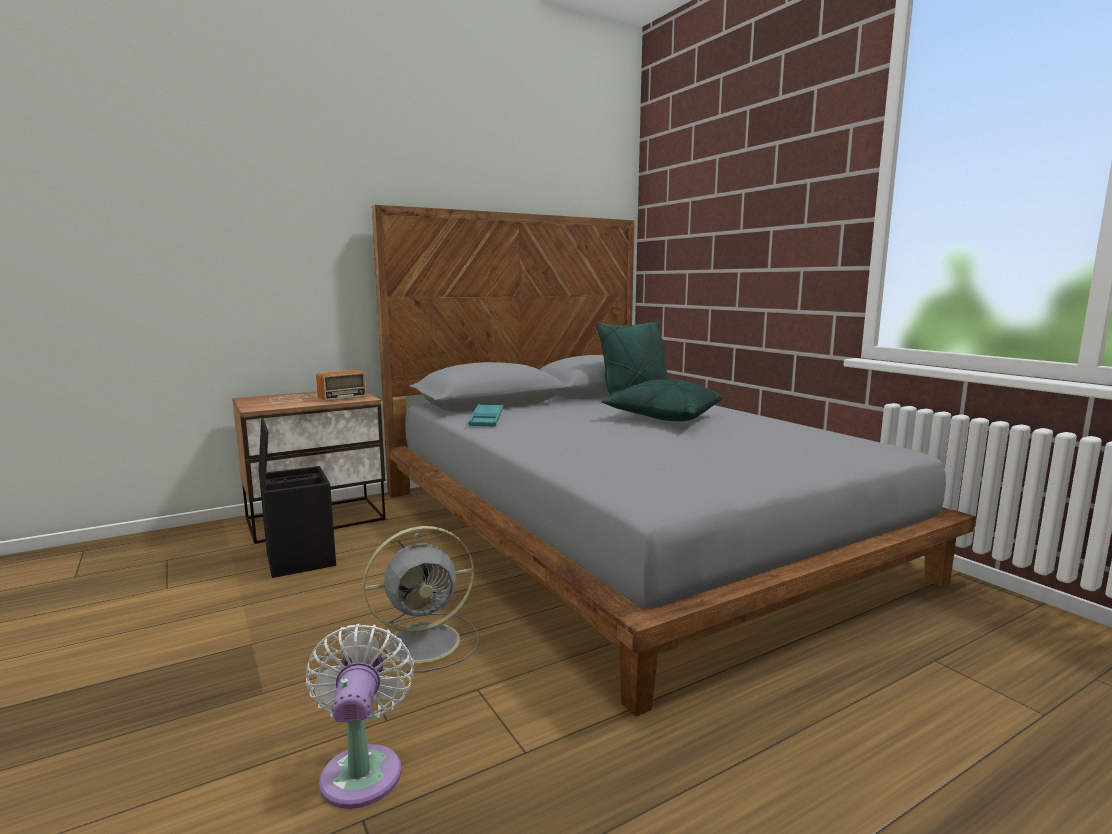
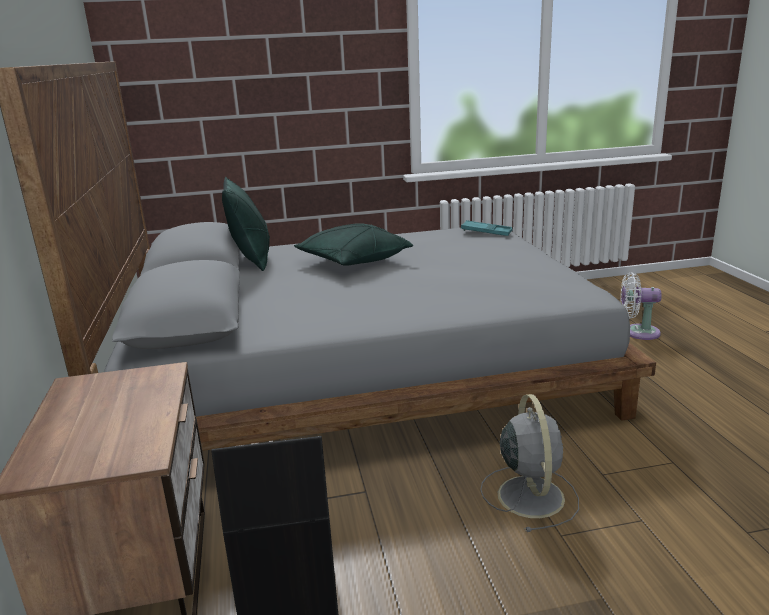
camera: 70 degrees left, 10 degrees up
(314, 398) = (113, 409): radio -> none
(362, 769) = (699, 532): white fan -> white fan (637, 332)
(486, 420) = (286, 326): turquoise tray -> turquoise tray (486, 232)

